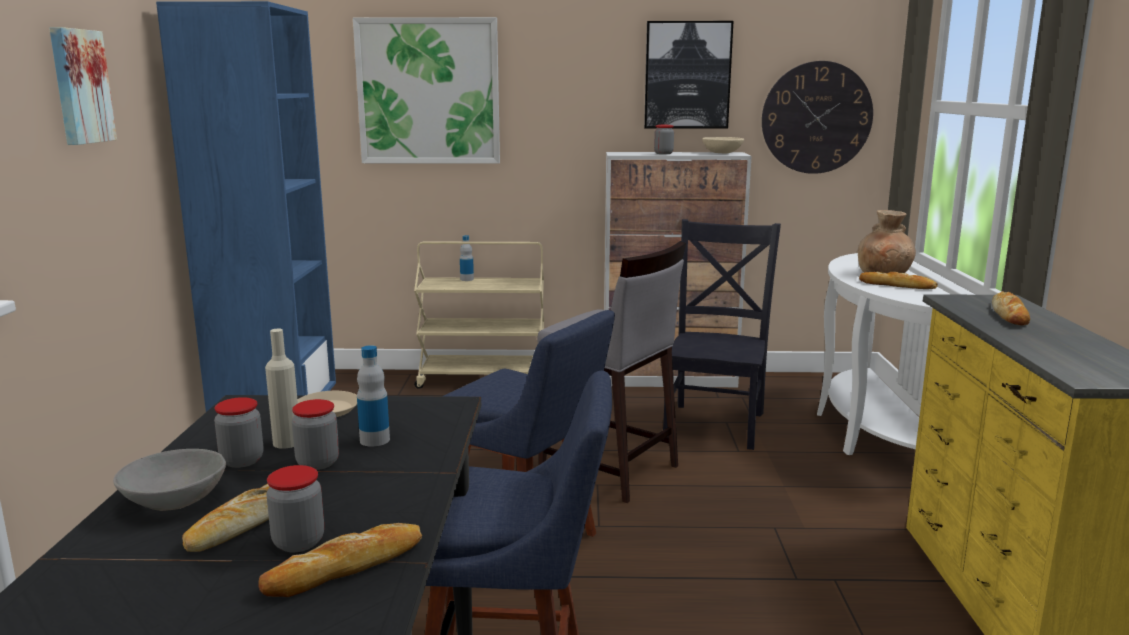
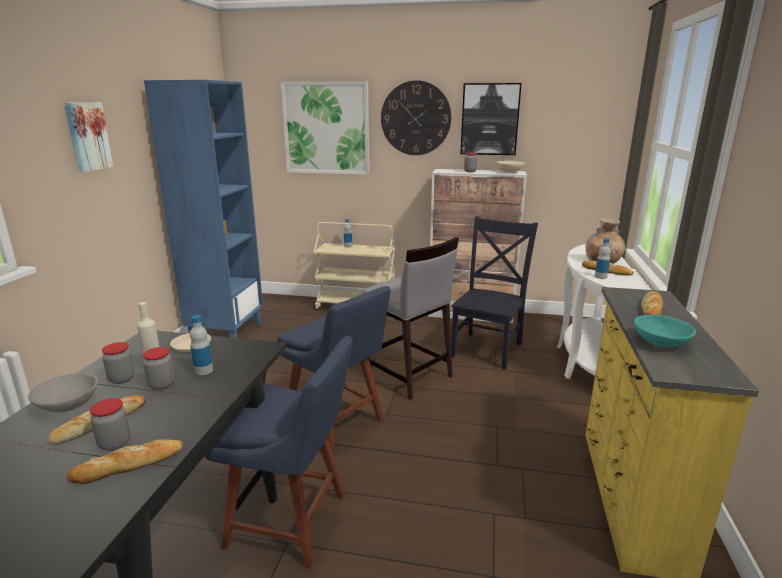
camera: 10 degrees right, 5 degrees up
(816, 118) = (577, 149): wall clock -> wall clock (415, 118)
(894, 292) = (600, 277): none -> bottle
(1051, 349) = (660, 343): none -> turquoise bowl

